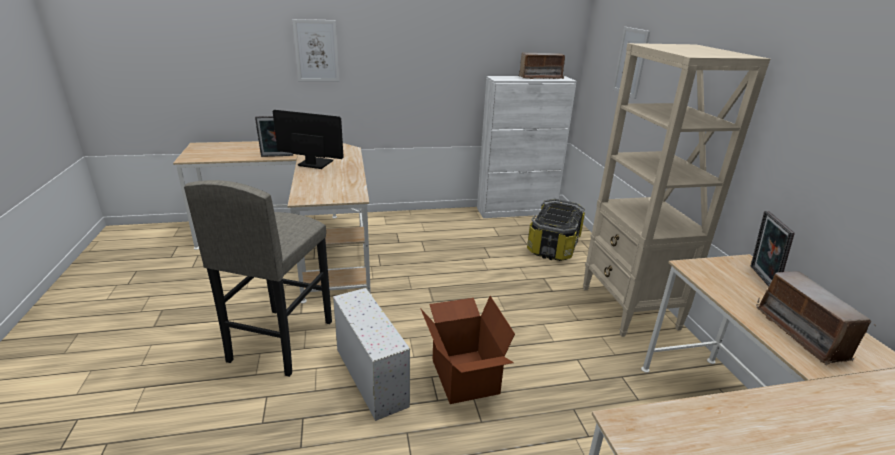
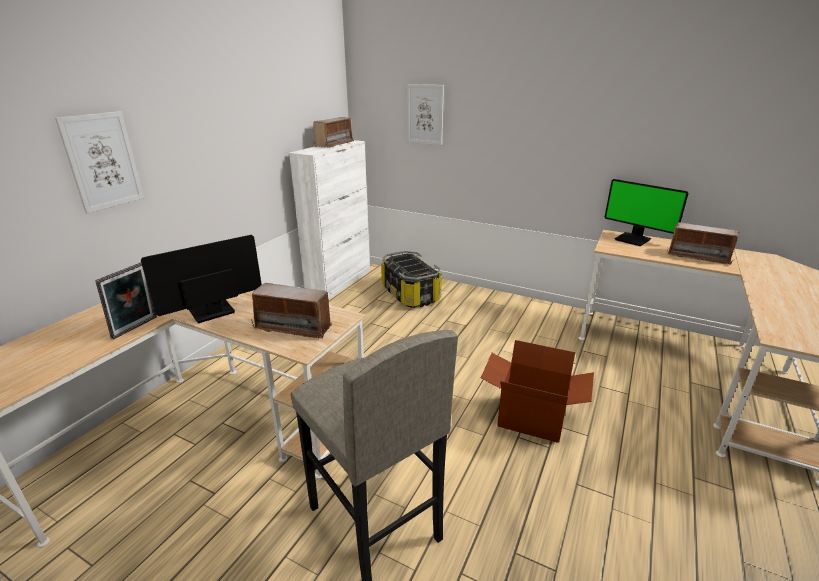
camera: 50 degrees left, 0 degrees up
(324, 188) = (294, 327): none -> radio
(370, 375) = (488, 475): white storage box -> none
(629, 308) = (516, 309): beige bookcase -> none
(760, 278) = (633, 239): picture frame -> monitor

